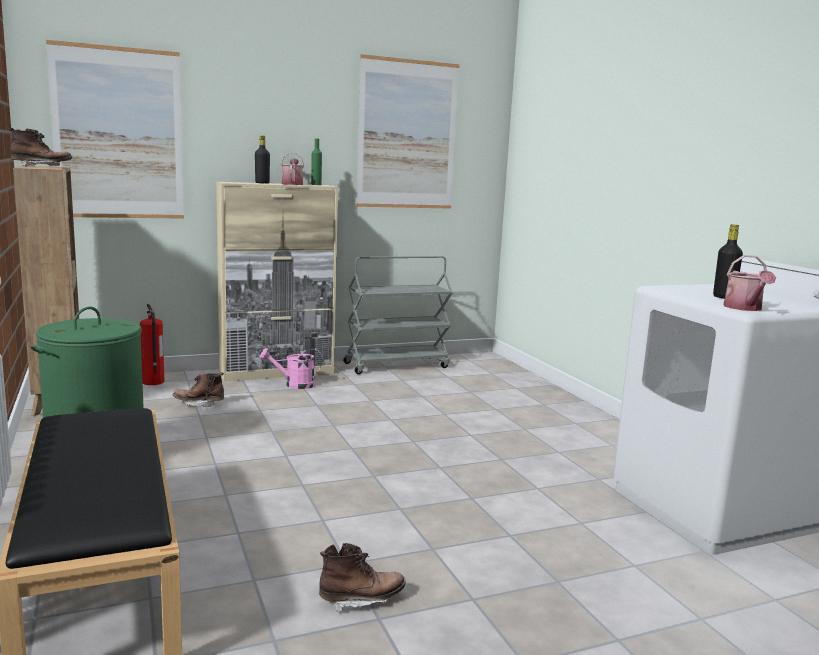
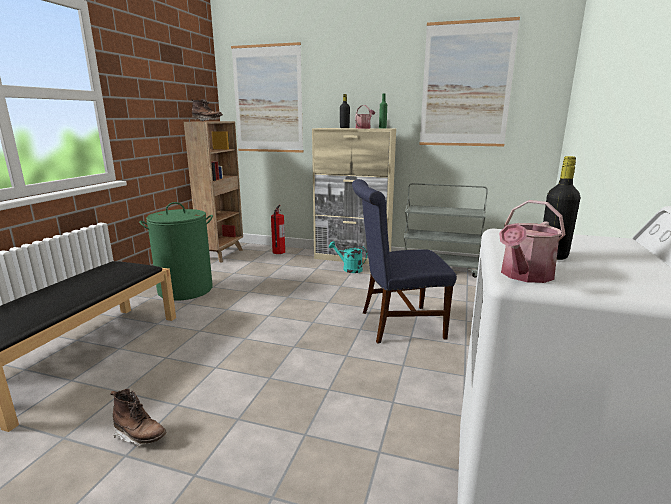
camera: 40 degrees right, 5 degrees up
(199, 404) = (279, 270): brown boot -> none
(294, 385) = (349, 269): pink watering can -> turquoise watering can
(440, 428) = (396, 324): none -> blue chair

